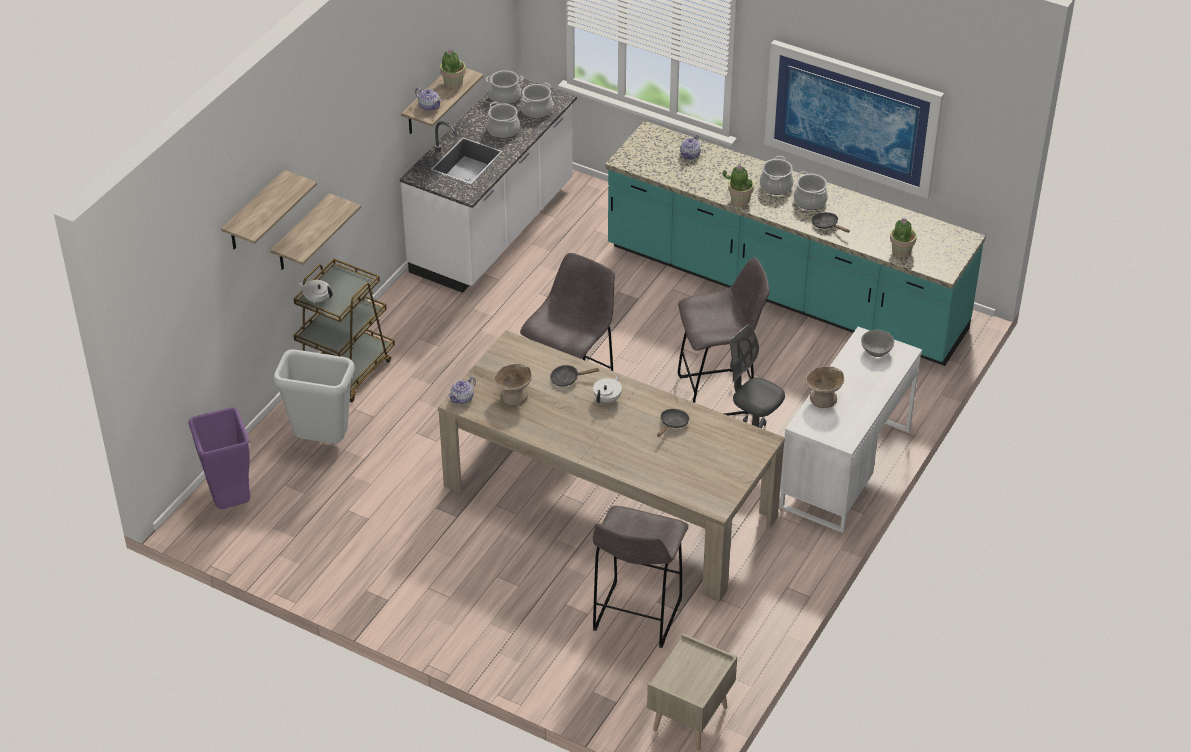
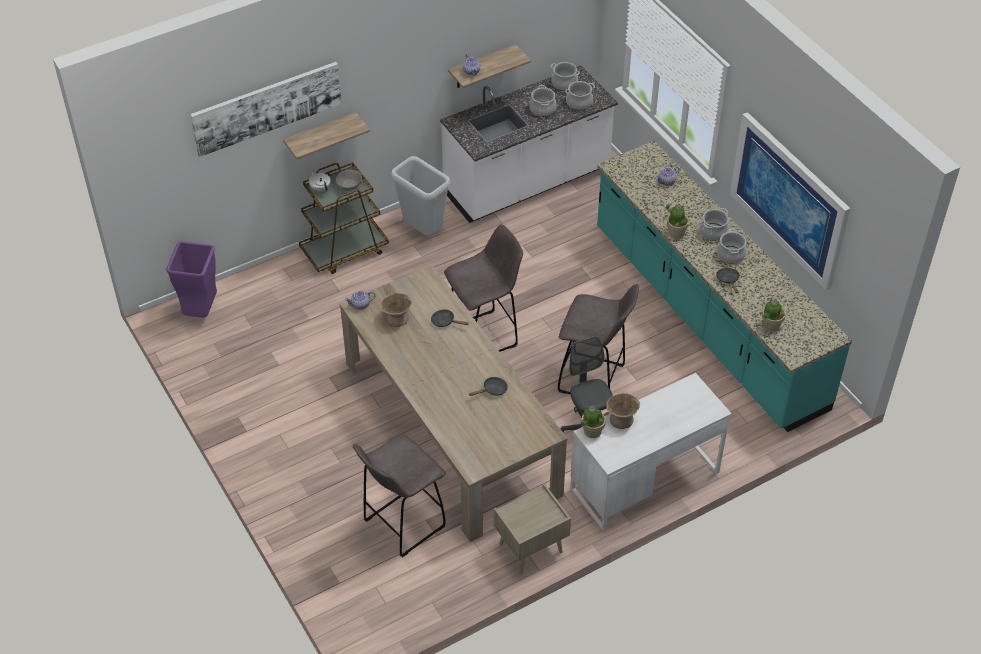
camera: 30 degrees right, 5 degrees up
(254, 212) = (267, 107): shelf -> picture
(323, 441) = (292, 294): grey trash can -> grey trash can (424, 231)
(453, 83) = (503, 59): potted plant -> potted plant (592, 431)
(607, 398) = (461, 349): white teapot -> none
(690, 719) = (380, 622): beige nightstand -> beige nightstand (530, 549)
(876, 351) = (693, 399): grey bowl -> grey bowl (349, 186)

